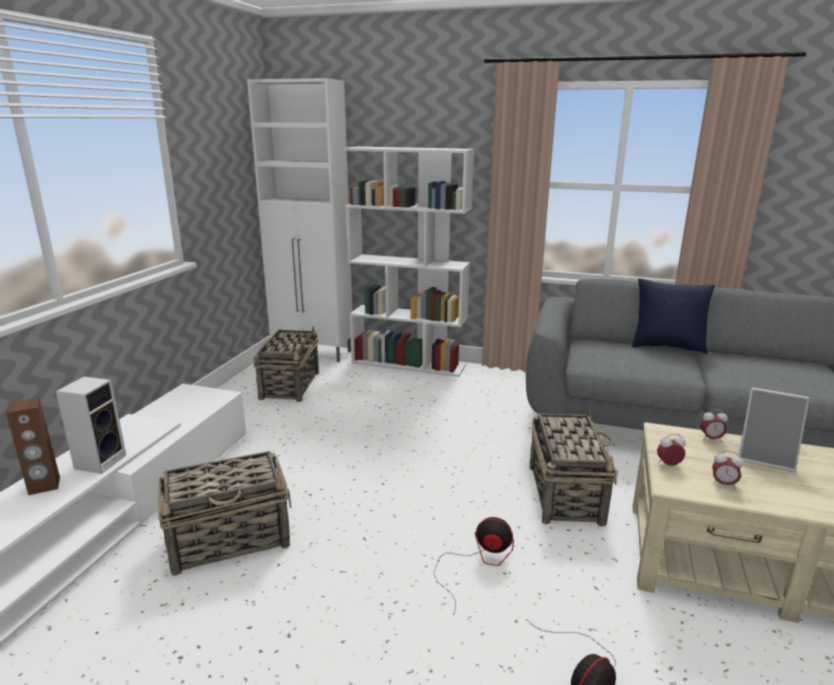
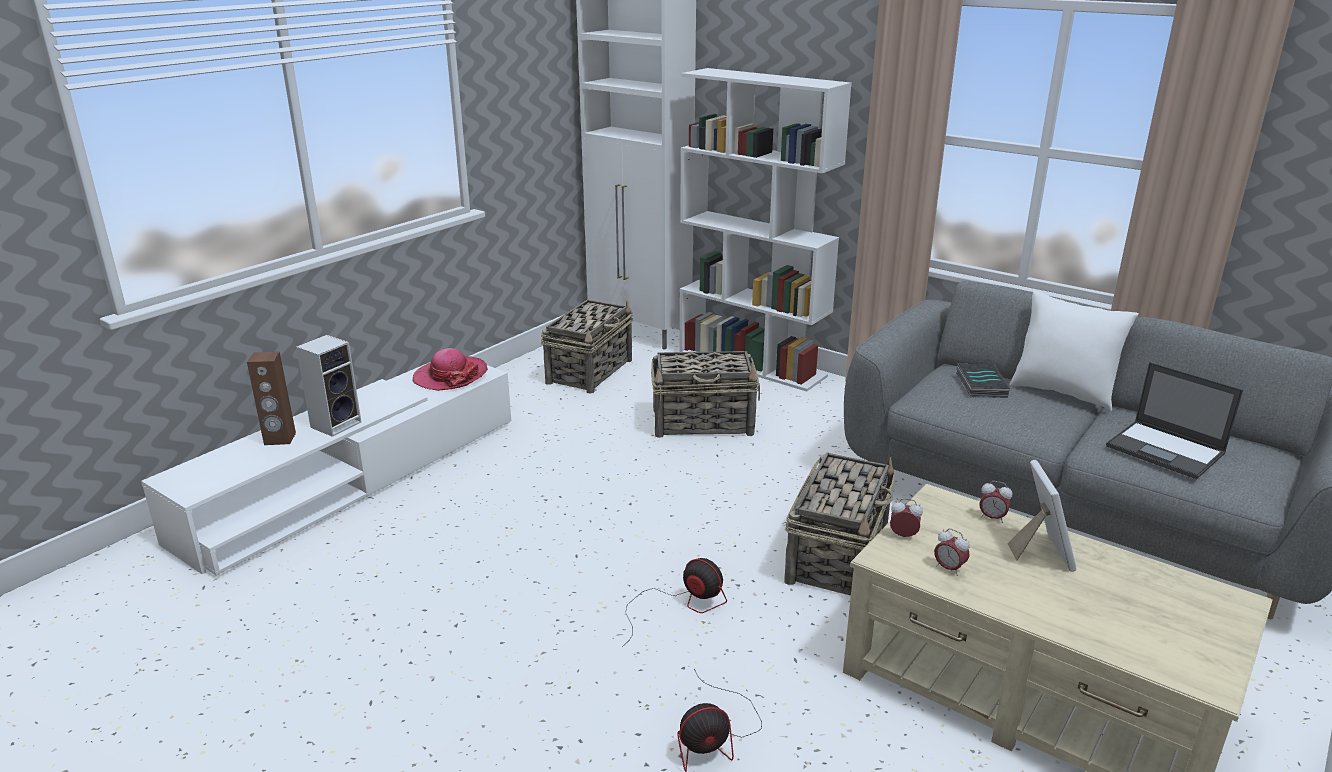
camera: 20 degrees right, 5 degrees up
(192, 402) = (450, 376): none -> hat
(231, 539) = (445, 528): basket -> basket (704, 422)
(616, 349) = (979, 385): none -> book
(667, 347) = (1062, 393): blue pillow -> white pillow
(765, 458) = (1040, 552): picture frame -> picture frame turned 135 degrees counterclockwise
(766, 373) = (1166, 450): none -> laptop

